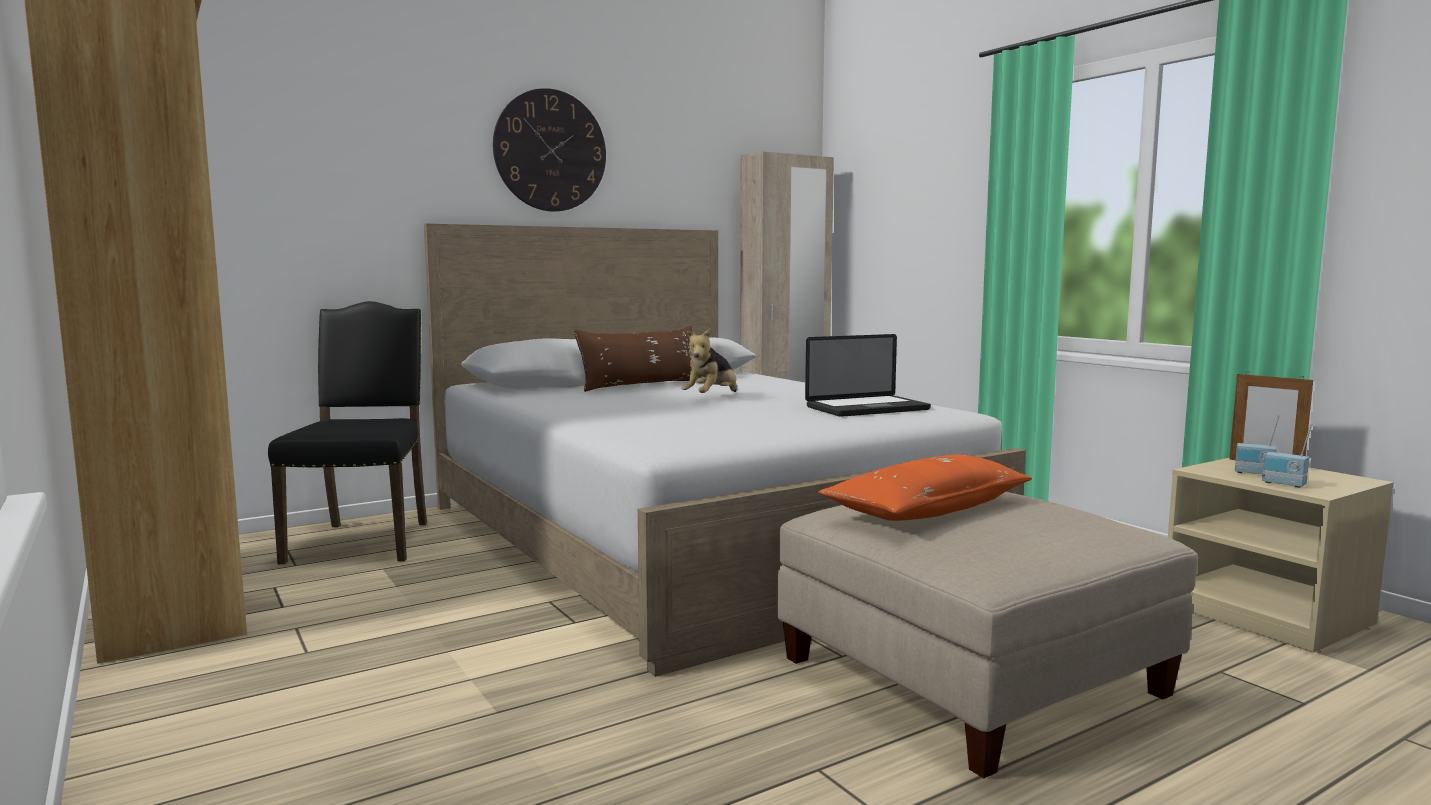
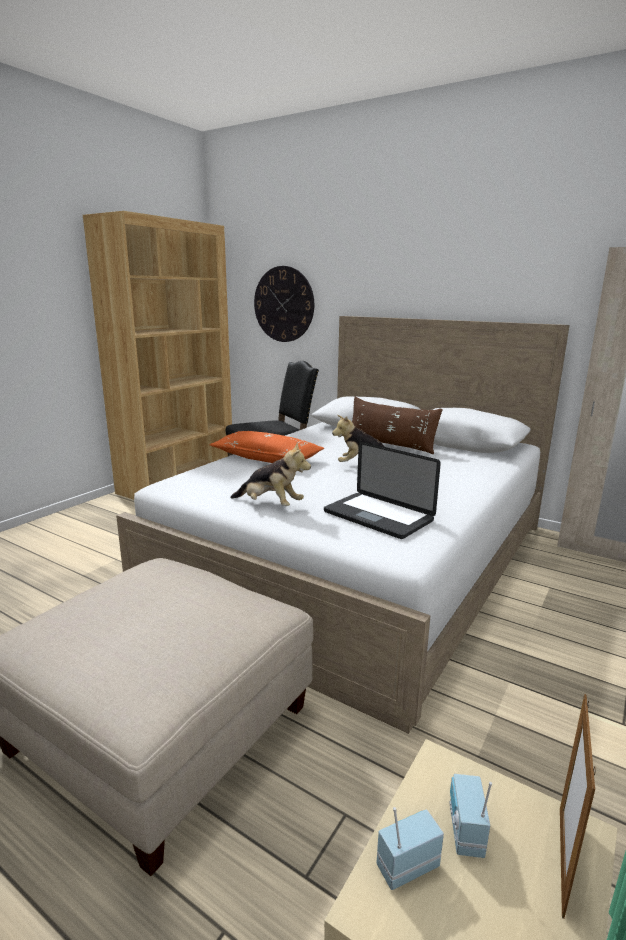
camera: 65 degrees right, 10 degrees up
(550, 150) = (428, 262): wall clock -> wall clock (284, 304)
(797, 426) = (270, 505): none -> plush toy
(927, 509) = (166, 596): orange pillow -> orange pillow (267, 458)
(1283, 484) = (406, 864): radio -> radio turned 45 degrees clockwise

